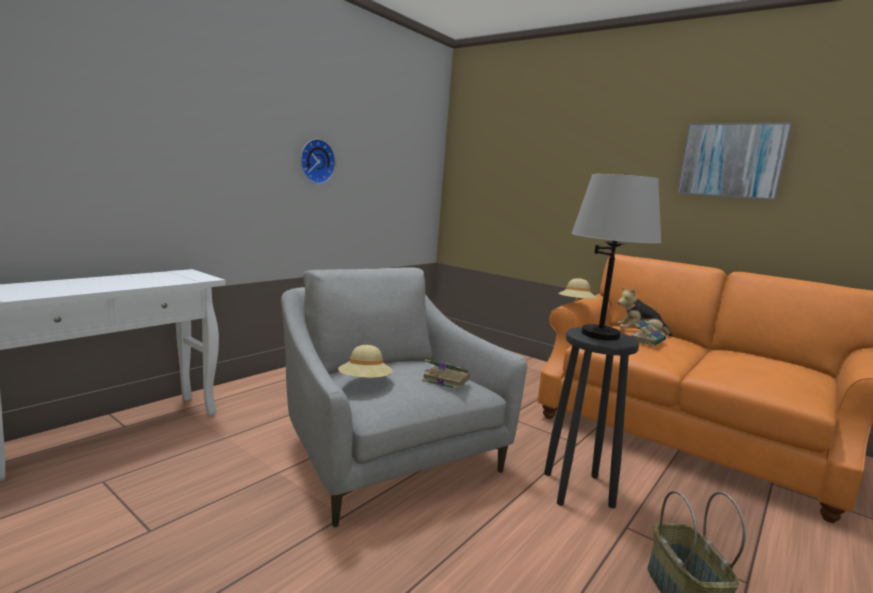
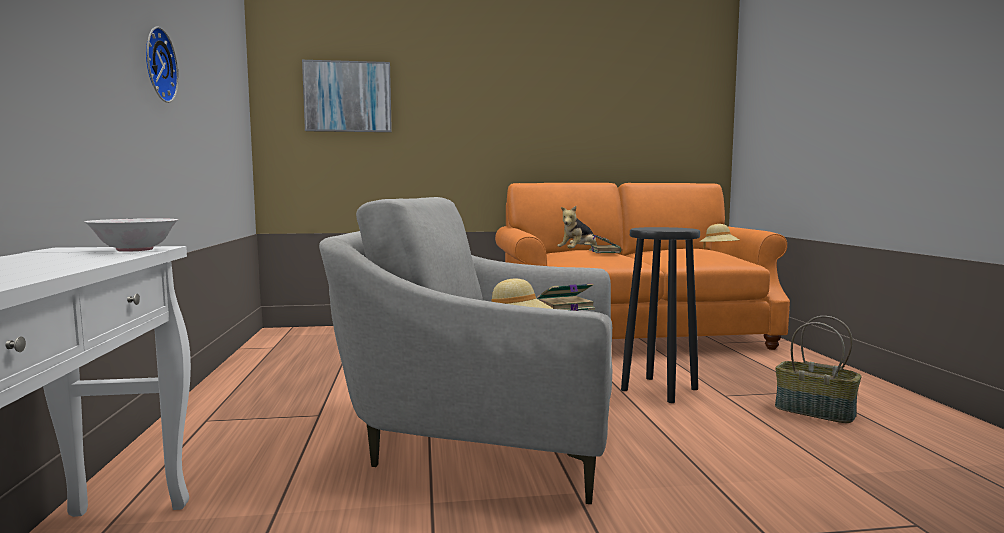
camera: 45 degrees left, 5 degrees down
(193, 278) = (134, 250): none -> white bowl
(576, 305) = (530, 232): beige hat -> beige hat (719, 250)
(600, 335) = (661, 228): grey table lamp -> none
(731, 160) = (594, 86): picture -> picture (348, 97)

